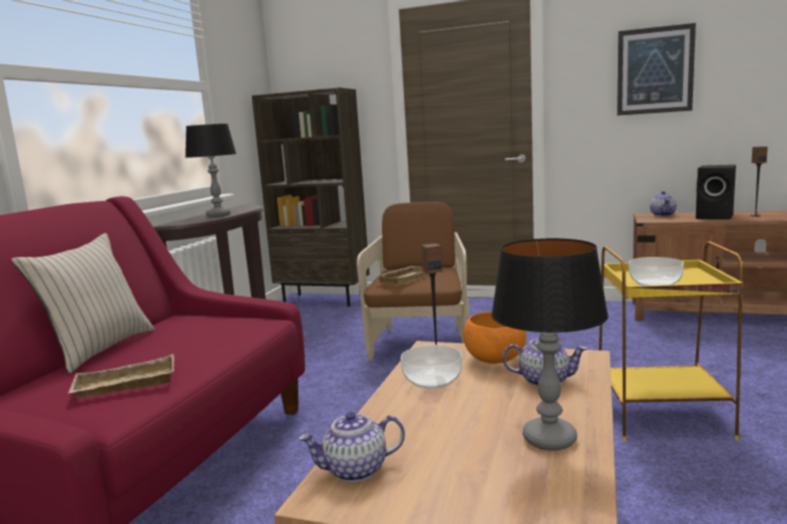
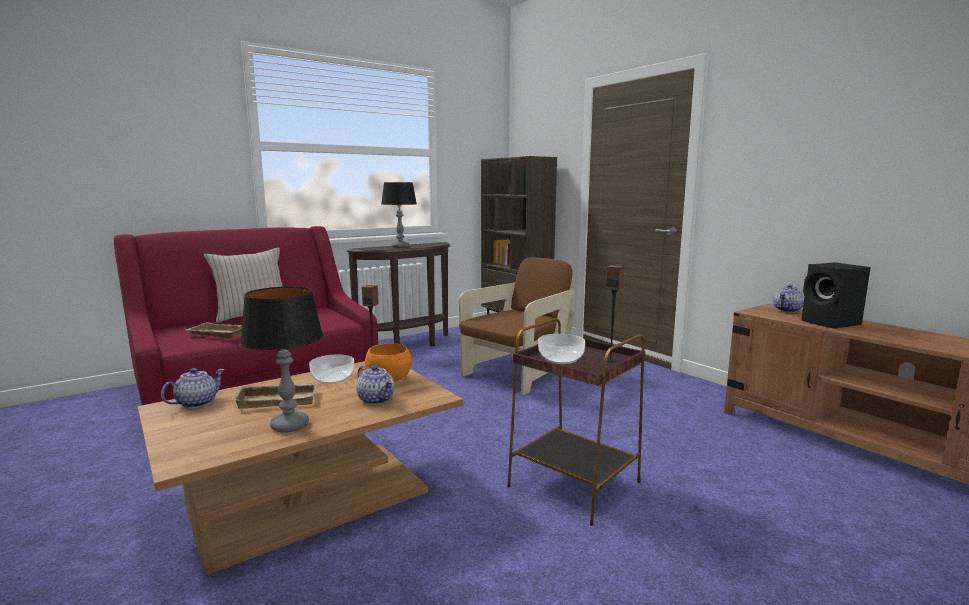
camera: 35 degrees right, 0 degrees up
(355, 470) = (197, 403): teapot -> teapot turned 105 degrees clockwise
(404, 278) = (498, 318): beige tray -> beige tray (279, 399)
(654, 70) = (807, 151): picture -> none
(663, 415) = (574, 485): yellow side table -> brown side table
(755, 215) = (881, 331): speaker -> speaker (610, 360)

